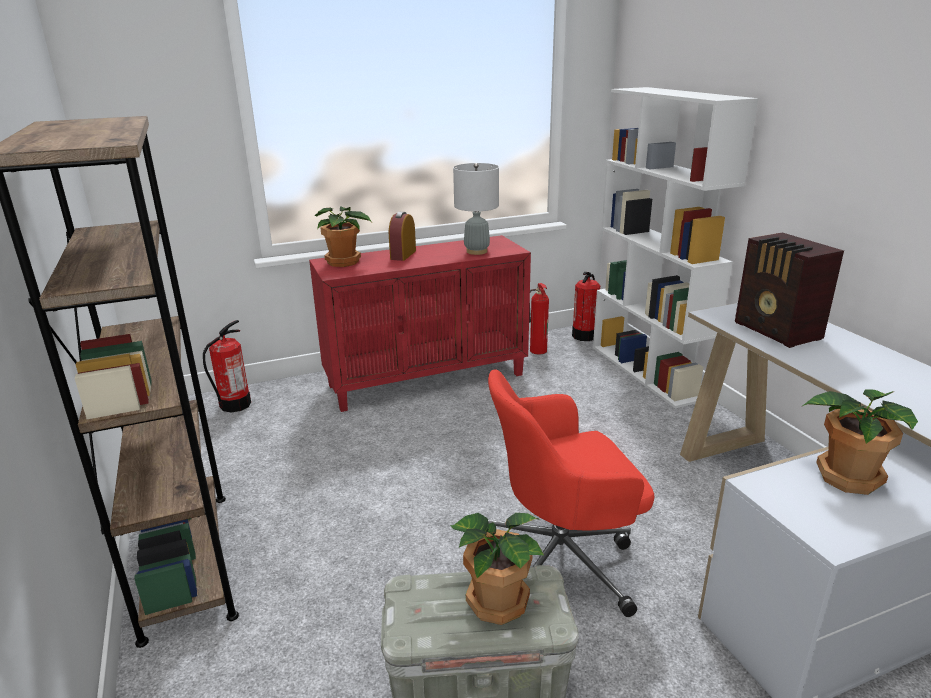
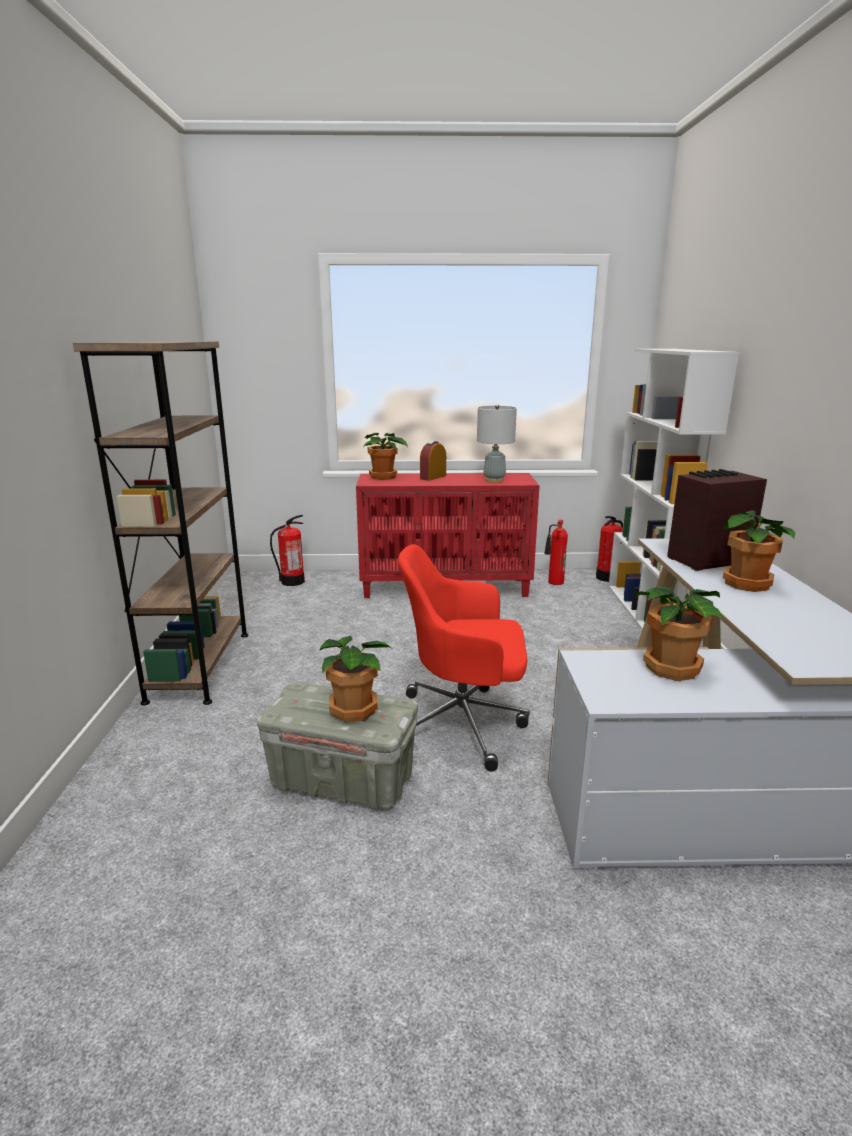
camera: 20 degrees right, 5 degrees down
(777, 331) = (706, 560): radio -> radio turned 75 degrees clockwise
(844, 357) = (748, 584): none -> potted plant

